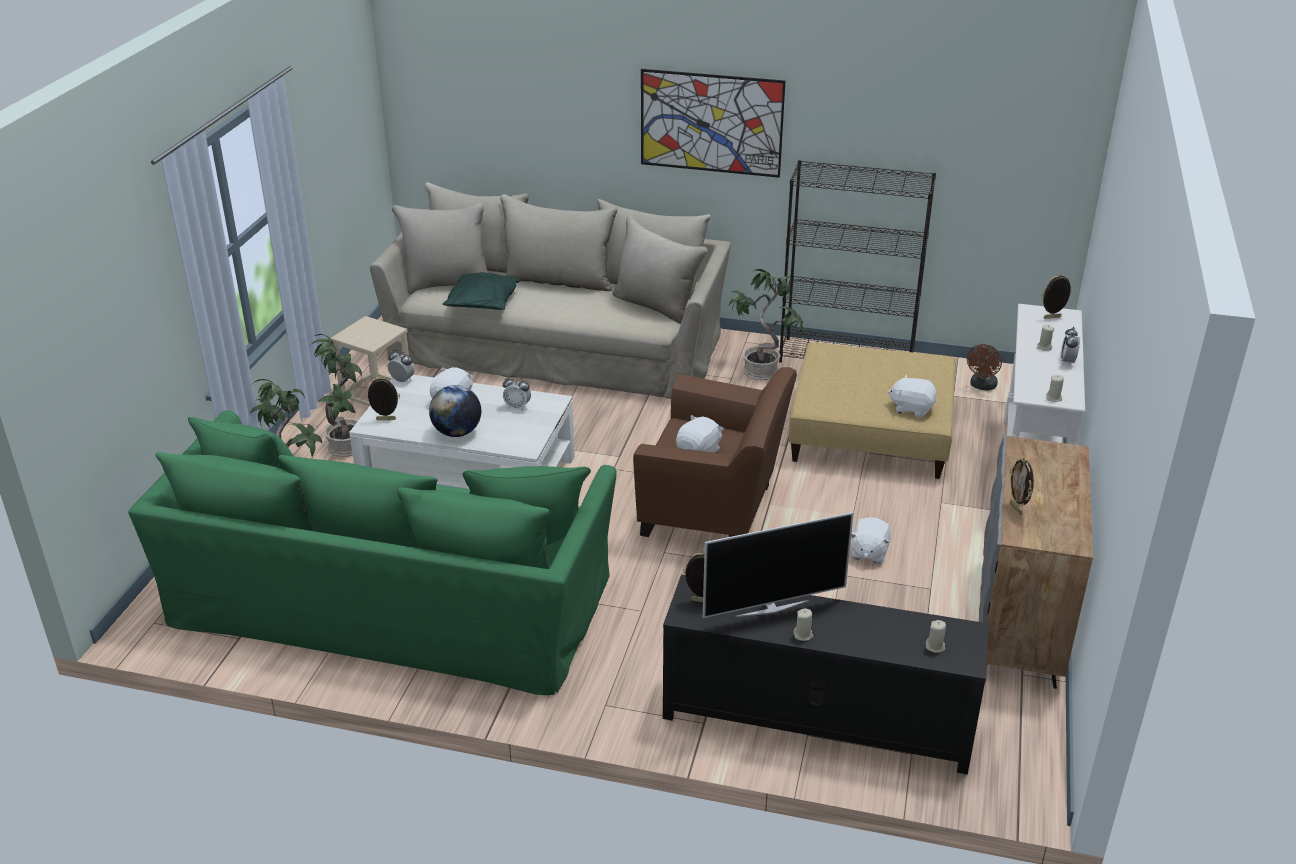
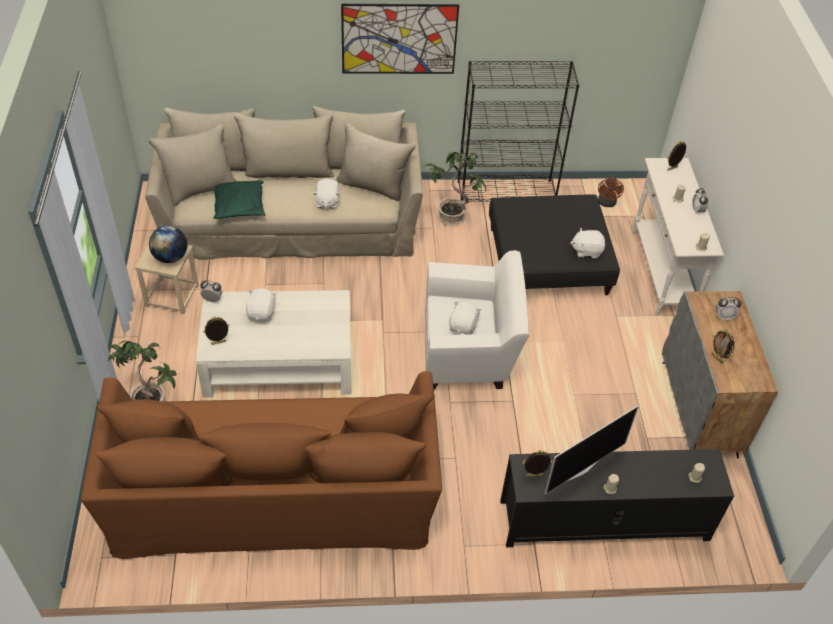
camera: 20 degrees left, 15 degrees up
(348, 447) = (174, 352): potted plant -> none
(392, 597) = (273, 489): green sofa -> brown sofa
(457, 432) = (280, 344): globe -> globe (171, 257)
(517, 407) = (314, 310): alarm clock -> alarm clock (724, 317)
(715, 509) = (469, 355): brown armchair -> white armchair
(868, 552) = (585, 371): white plush toy -> white plush toy (327, 202)
(870, 432) = (548, 261): beige ottoman -> black ottoman

